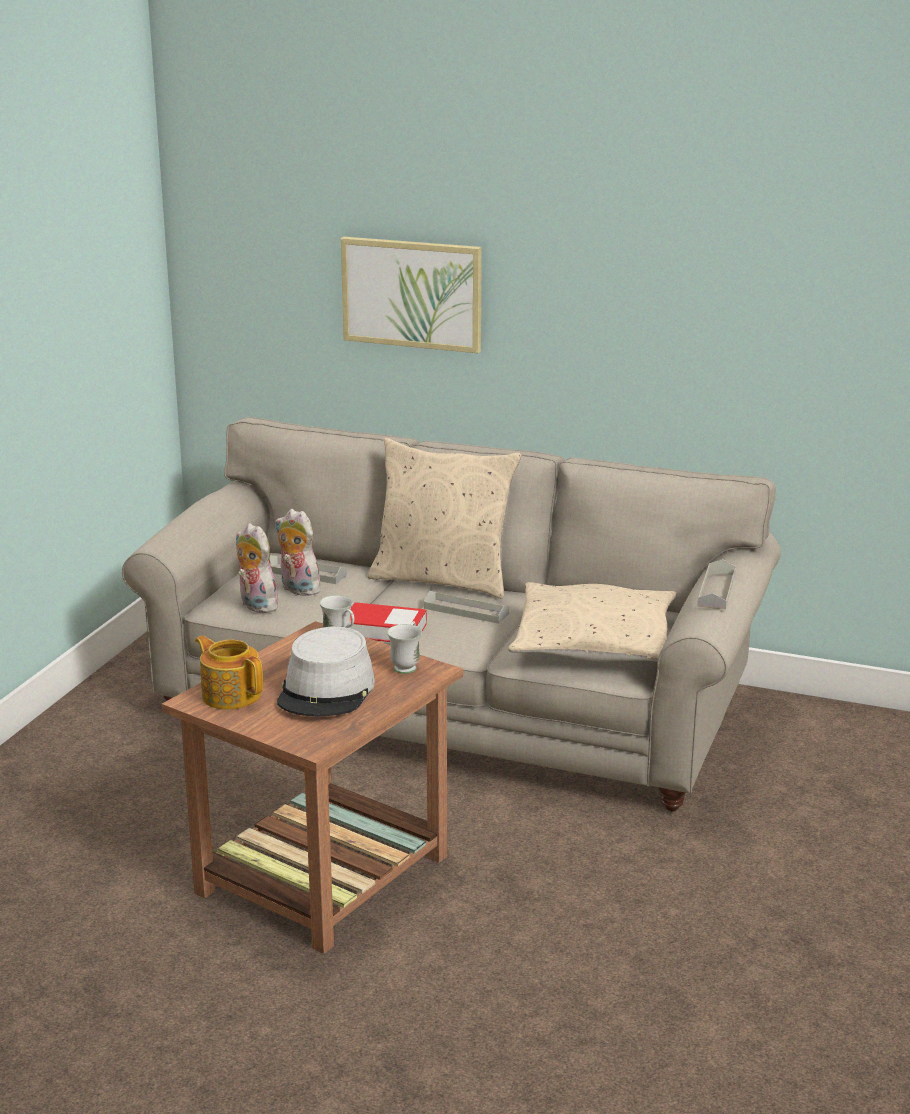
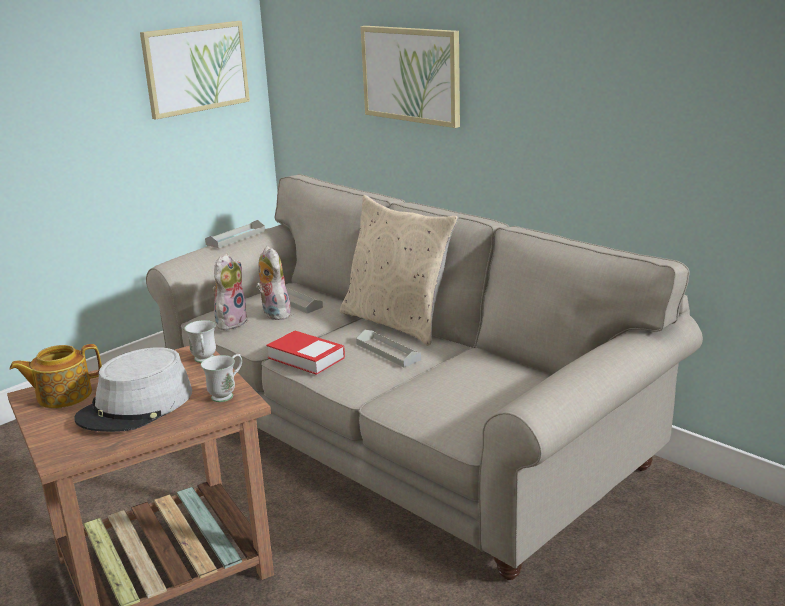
camera: 25 degrees right, 0 degrees up
(113, 293) = (196, 68): none -> picture
(231, 695) = (63, 395): teapot -> teapot turned 90 degrees counterclockwise
(255, 605) = (231, 322): plush toy -> plush toy turned 45 degrees clockwise
(594, 643) = (465, 400): beige pillow -> none
(716, 590) = (576, 368): grey tray -> grey tray (236, 238)

